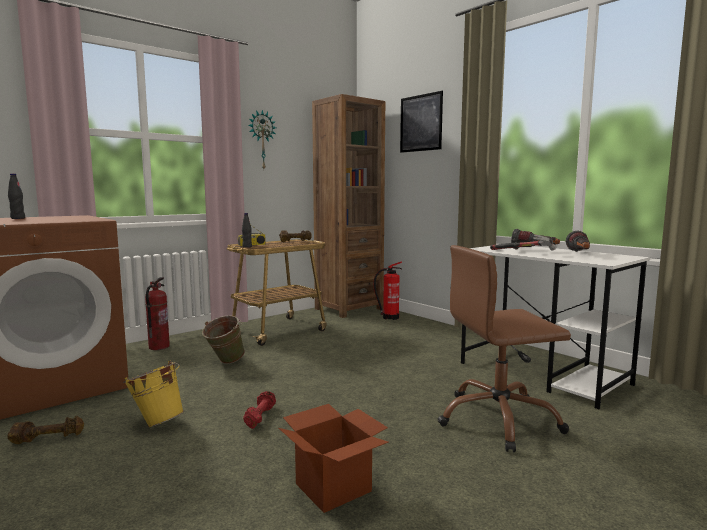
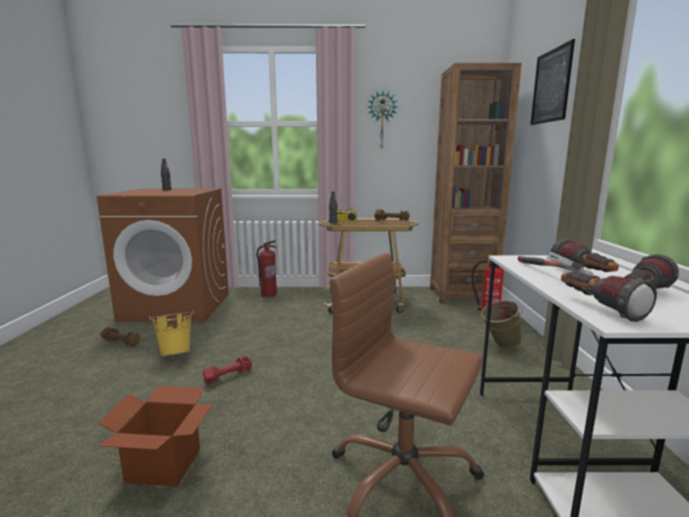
camera: 40 degrees right, 5 degrees up
(224, 363) = (283, 320): green bucket -> green bucket (499, 345)
(584, 260) = (597, 308): none -> flashlight

